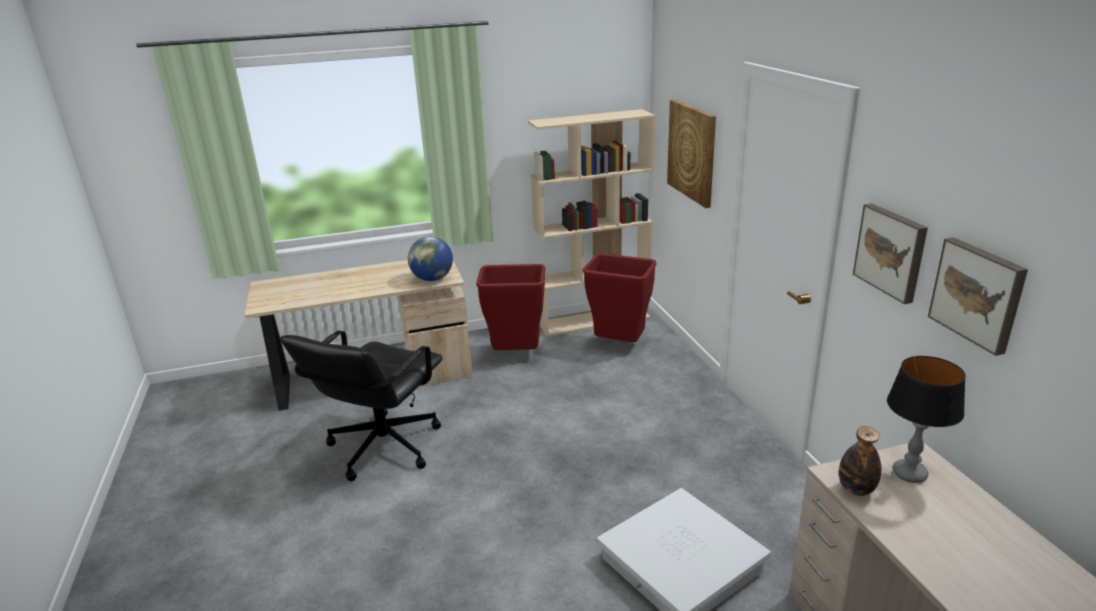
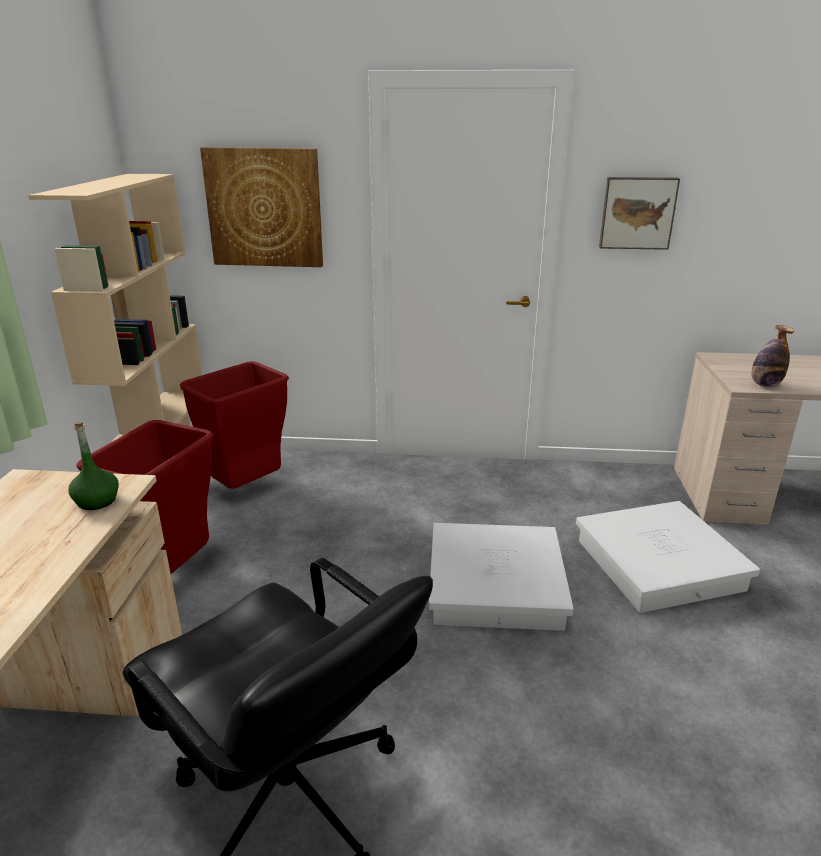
camera: 70 degrees left, 0 degrees up
(432, 279) = (97, 501): globe -> green bottle
(587, 476) = (494, 585): none -> white storage box
(909, 474) = (742, 366): table lamp -> none
(978, 294) = (734, 213): picture -> none

